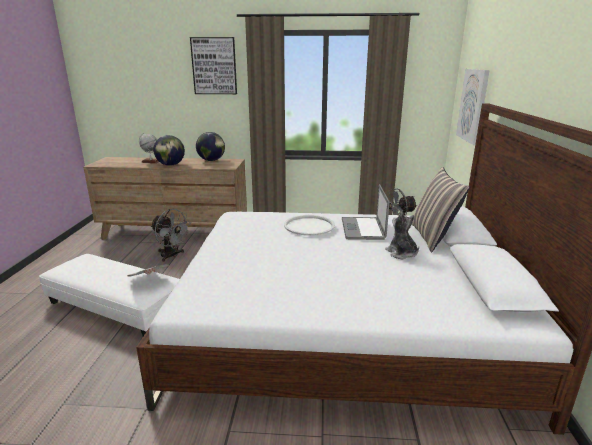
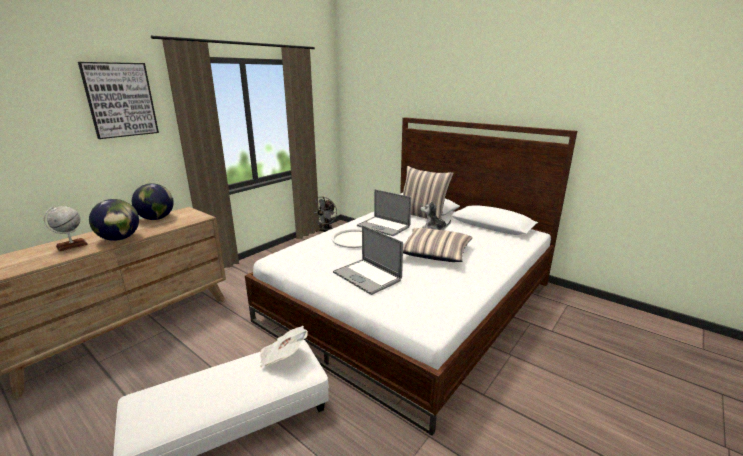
camera: 55 degrees left, 0 degrees up
(172, 256) = (180, 347): grey fan -> none
(243, 253) = (367, 276): none -> laptop
(341, 269) = (435, 252): none -> pillow
(473, 105) = (375, 120): picture -> none

